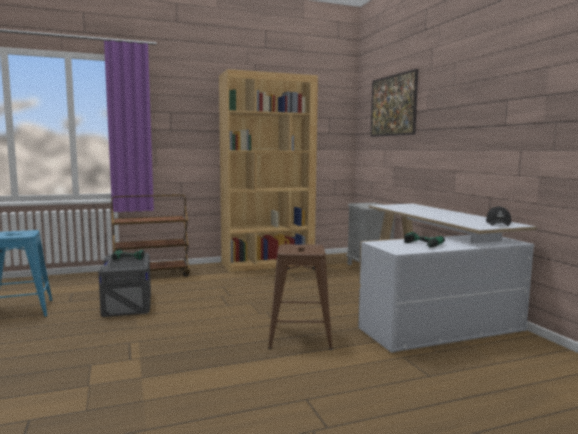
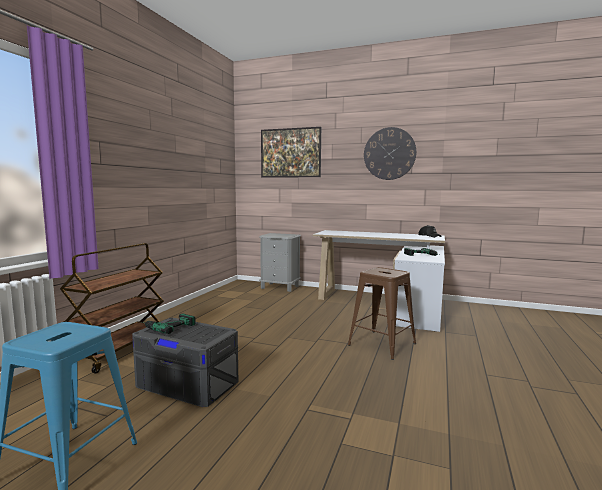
camera: 50 degrees left, 0 degrees up
(268, 264) = (204, 304): brown bookcase -> none
(480, 97) = (389, 153): none -> wall clock

